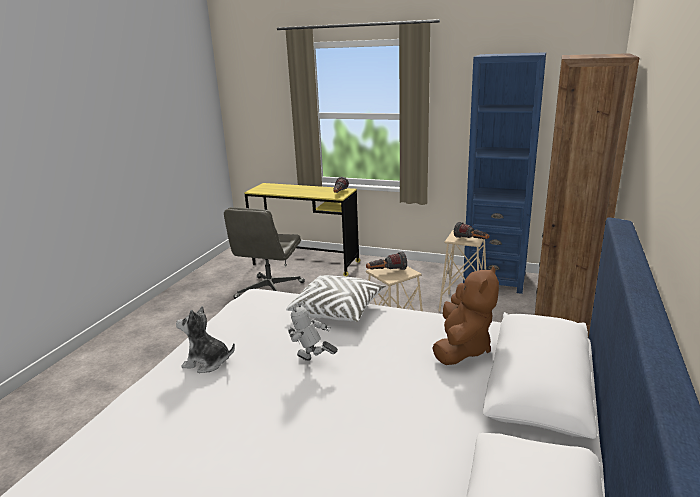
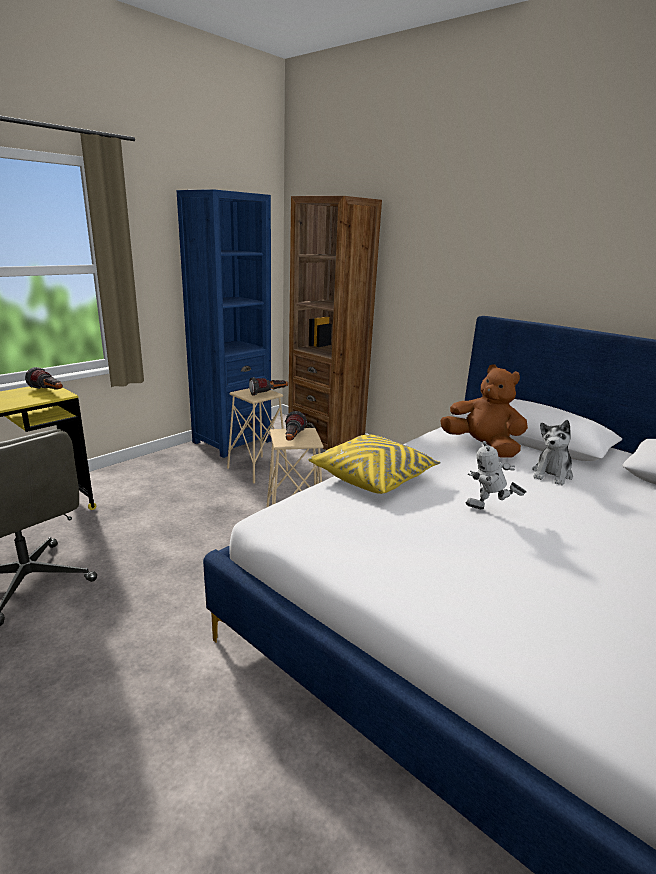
camera: 70 degrees left, 0 degrees up
(207, 362) = (455, 583): plush toy -> plush toy (552, 474)
(312, 362) = (489, 510): toy robot -> toy robot turned 45 degrees clockwise
(338, 310) = (373, 477): white pillow -> yellow pillow

